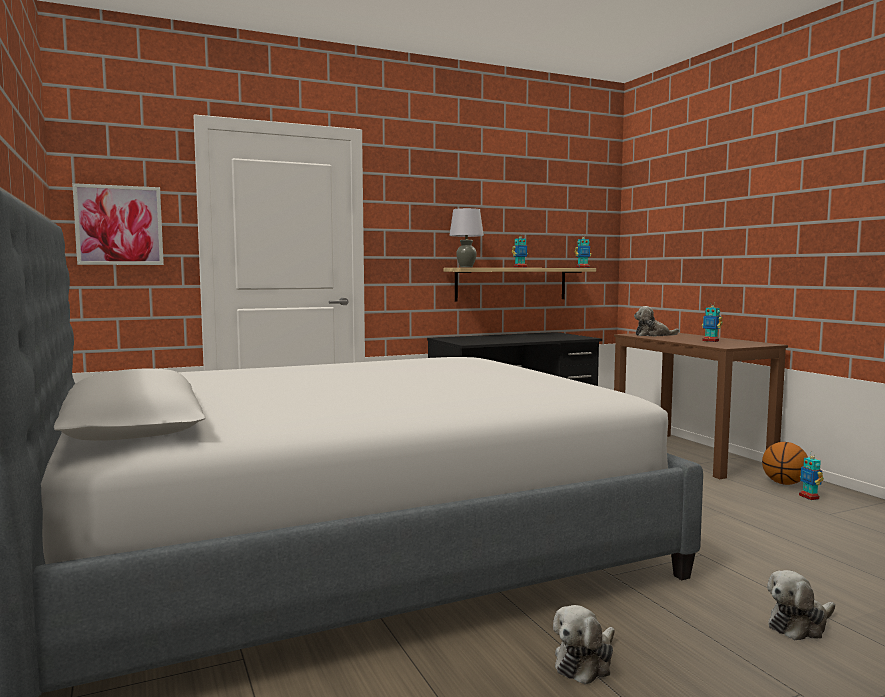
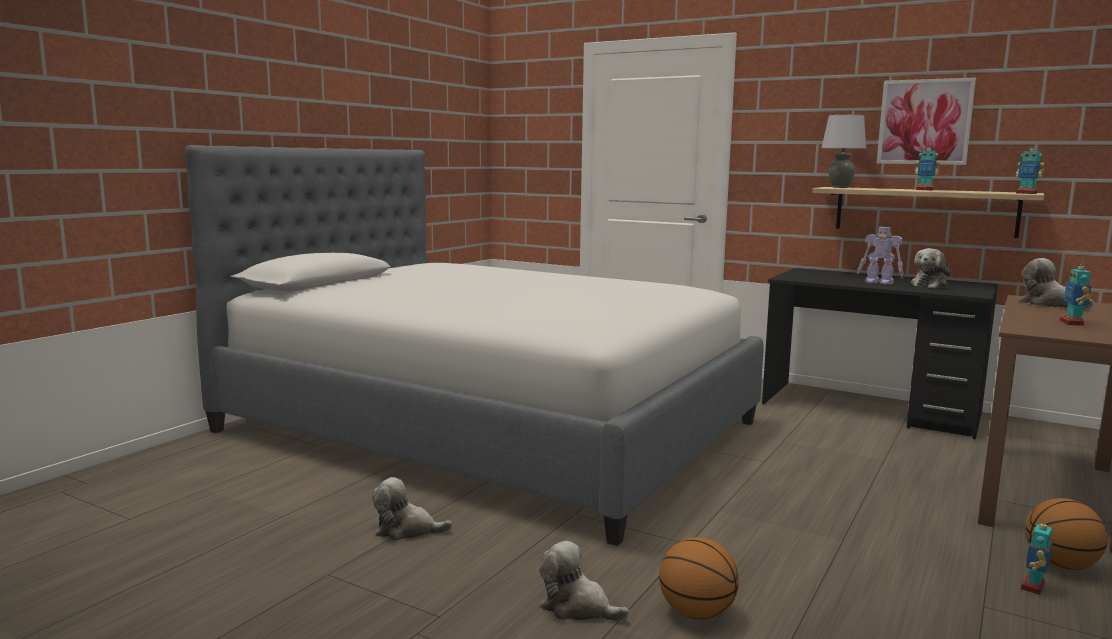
camera: 55 degrees right, 5 degrees up
(119, 225) = (529, 144): picture -> picture (924, 122)
(518, 338) = (879, 282): none -> toy robot
(543, 336) = (930, 285): none -> plush toy
(821, 587) = (696, 613): none -> basketball

